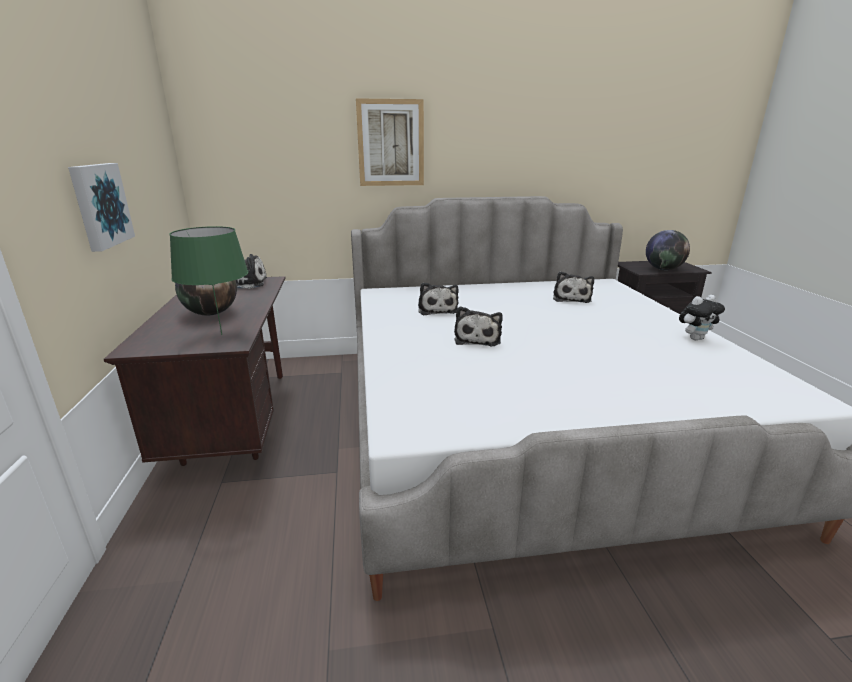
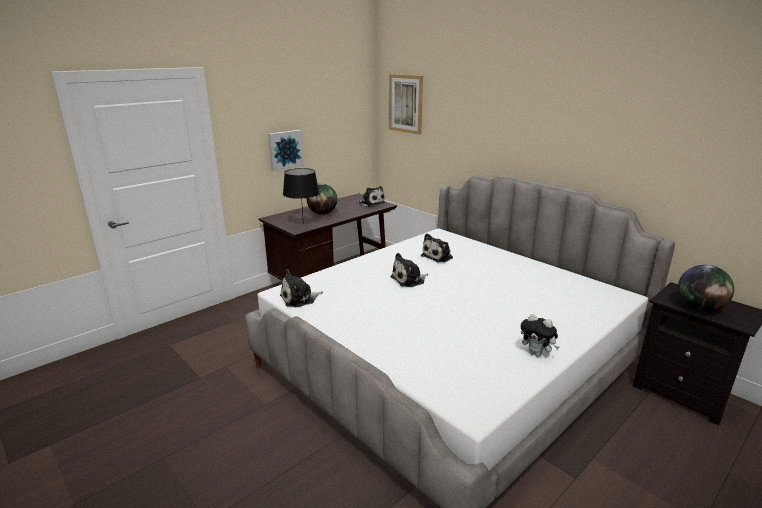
camera: 55 degrees right, 0 degrees up
(222, 334) = (303, 224): green table lamp -> black table lamp
(390, 143) = (482, 127): picture -> picture (405, 104)
(571, 298) = (546, 290): plush toy -> plush toy (299, 298)

